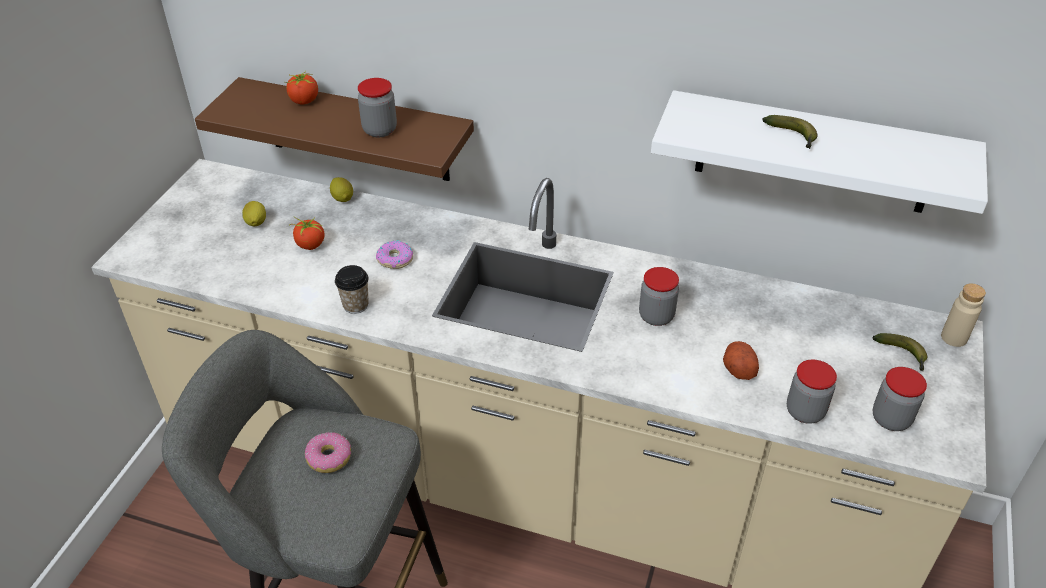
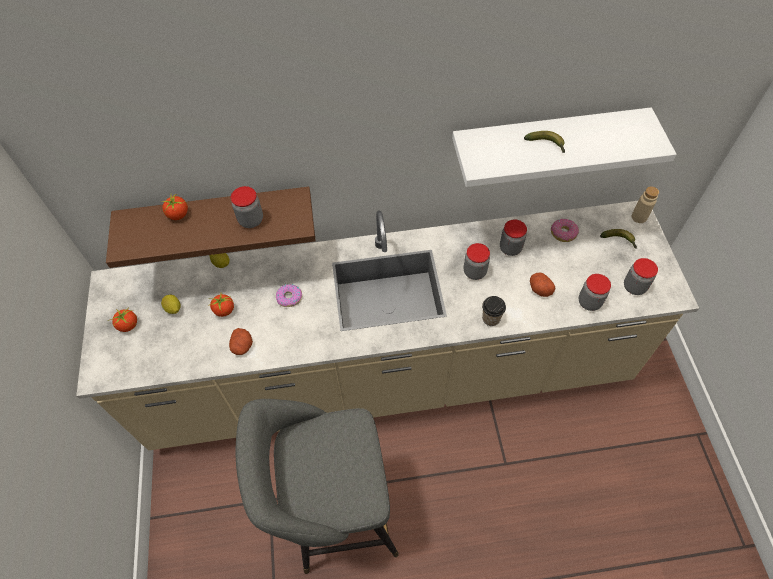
camera: 25 degrees left, 15 degrees up
(196, 221) = (128, 325): none -> tomato
(303, 287) = (242, 346): none -> potato
(329, 458) = (329, 454): donut -> donut (563, 233)
(355, 305) = (286, 344): cup -> cup (491, 318)
(726, 307) = (510, 248): none -> jar

